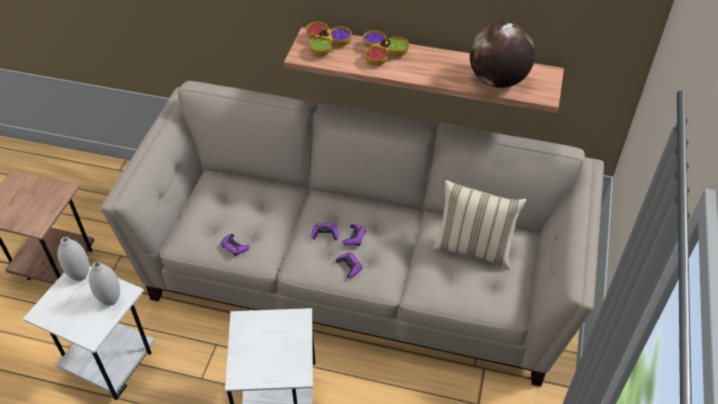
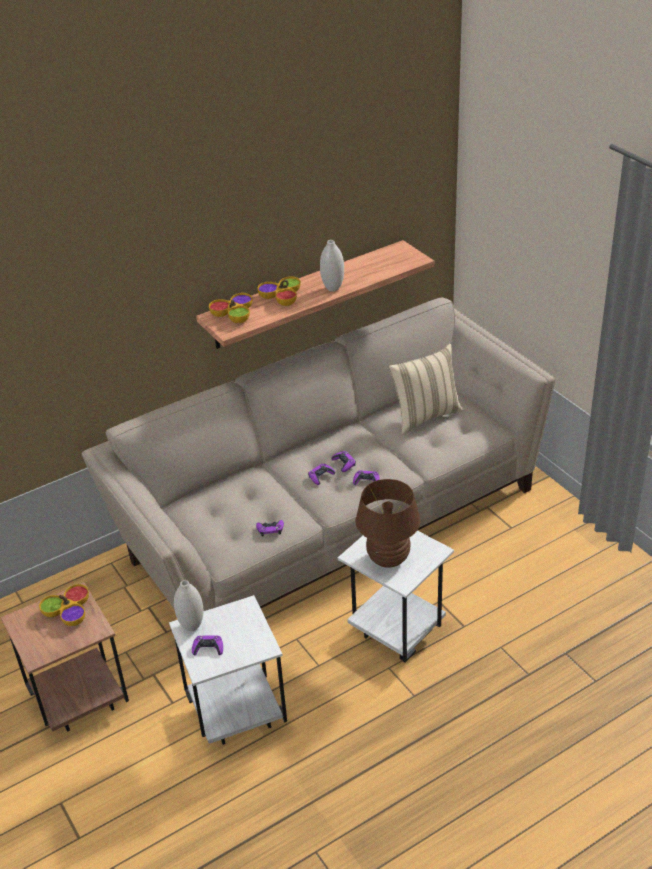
camera: 45 degrees left, 10 degrees down
(43, 198) = (69, 611): none -> bowl
(65, 301) = (208, 648): none -> purple game controller
(111, 300) = (242, 619): white vase -> white vase (333, 288)
(258, 346) = (388, 558): none -> brown table lamp
(497, 80) = (378, 268): globe -> none

